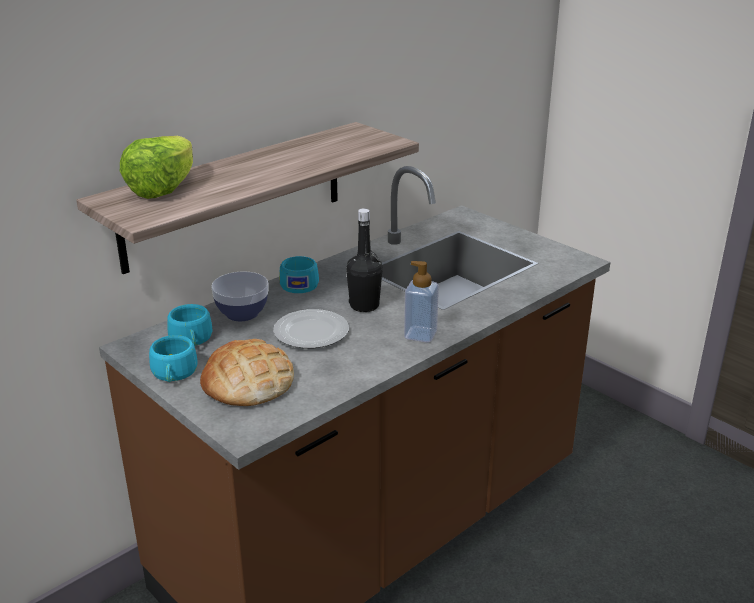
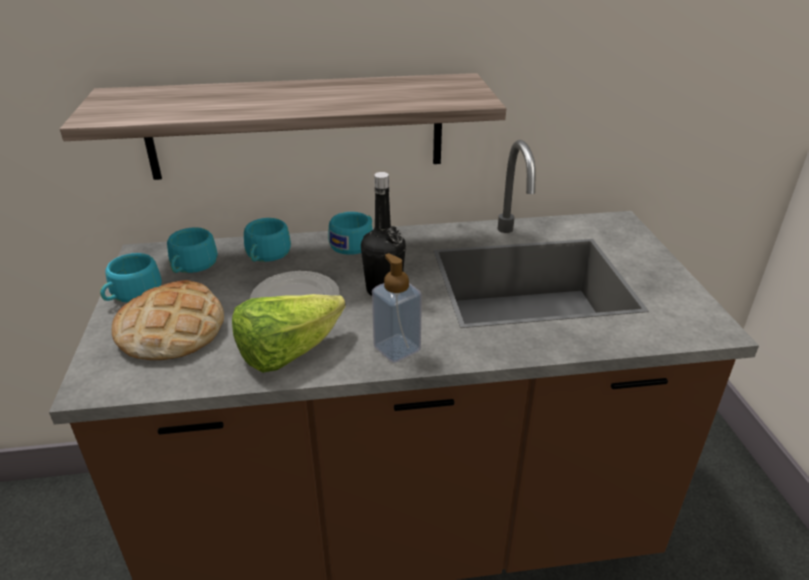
camera: 35 degrees right, 5 degrees up
(163, 189) = (171, 95): lettuce -> lettuce (287, 352)
(242, 313) = (266, 255): bowl -> turquoise cup

